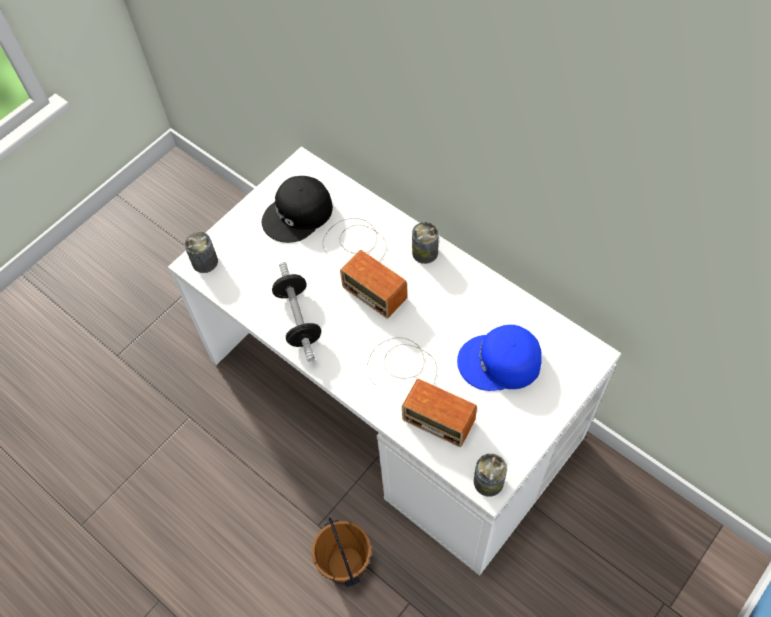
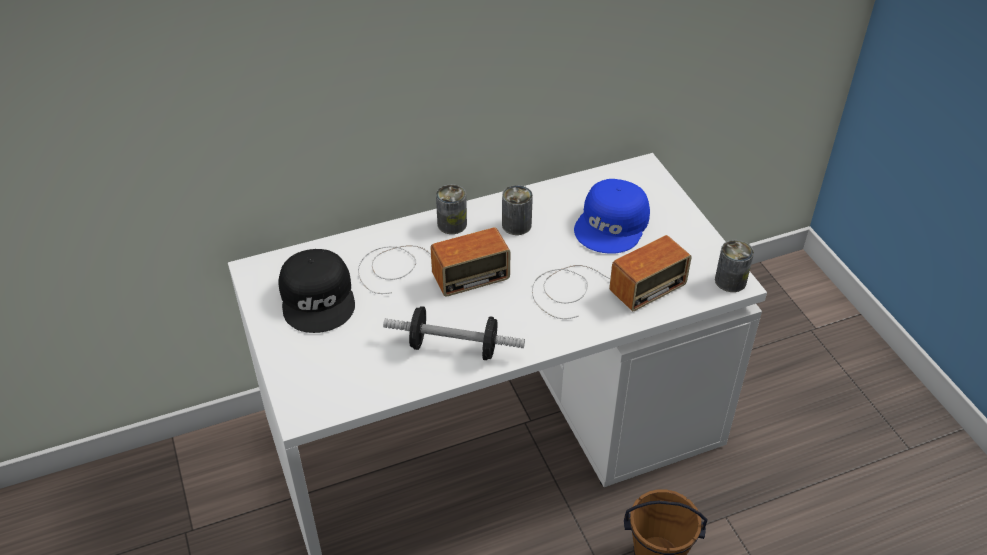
camera: 65 degrees left, 15 degrees down
(205, 262) = (309, 401): can -> can (516, 225)

